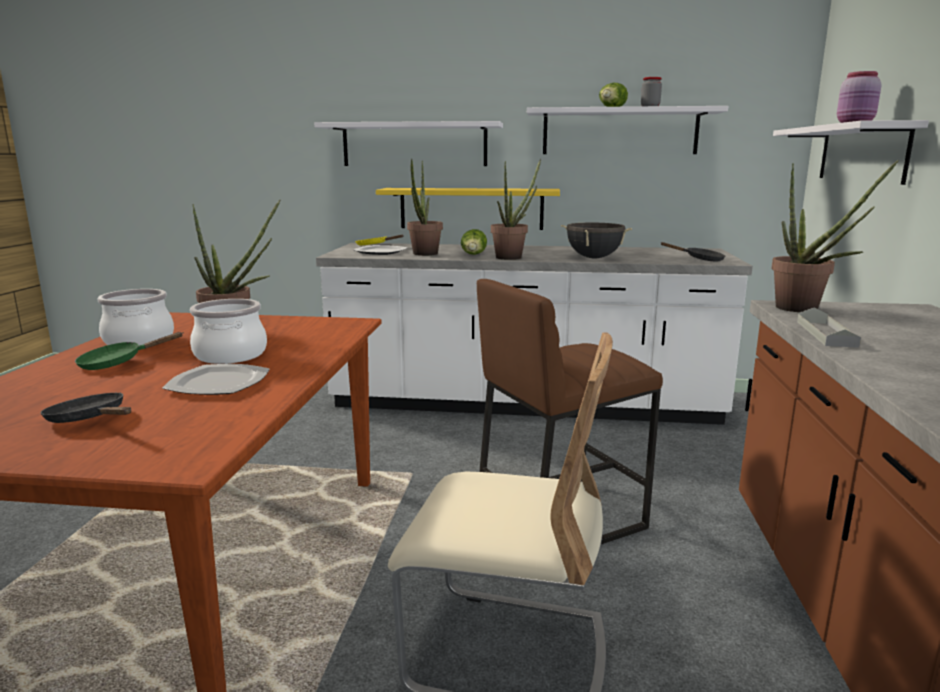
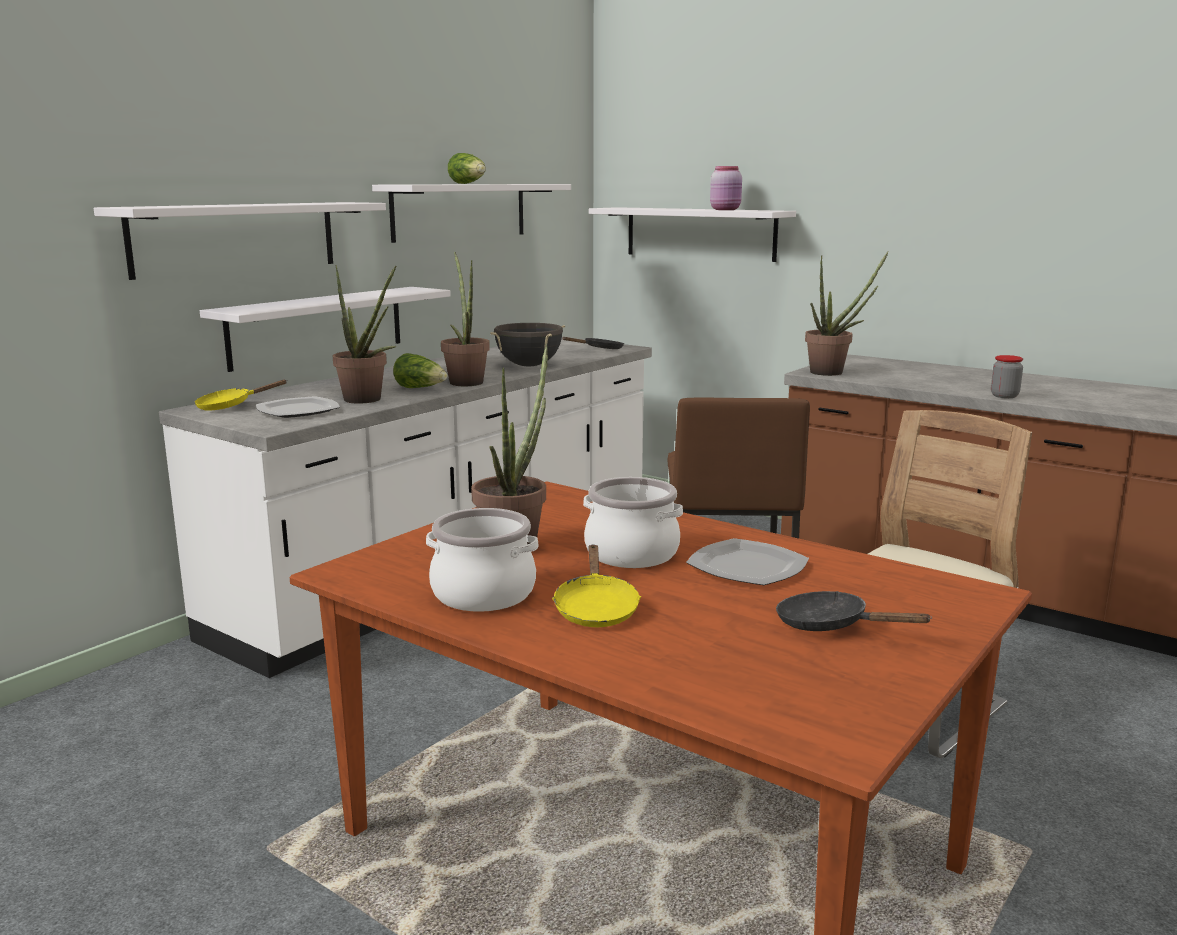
camera: 60 degrees left, 0 degrees up
(90, 419) = (830, 625): black frying pan -> black frying pan turned 60 degrees clockwise
(117, 363) = (595, 609): green frying pan -> yellow frying pan
(471, 208) = (318, 326): yellow shelf -> white shelf
(650, 107) = (502, 183): jar -> jar (1004, 396)
(826, 333) = (905, 383): grey tray -> none

